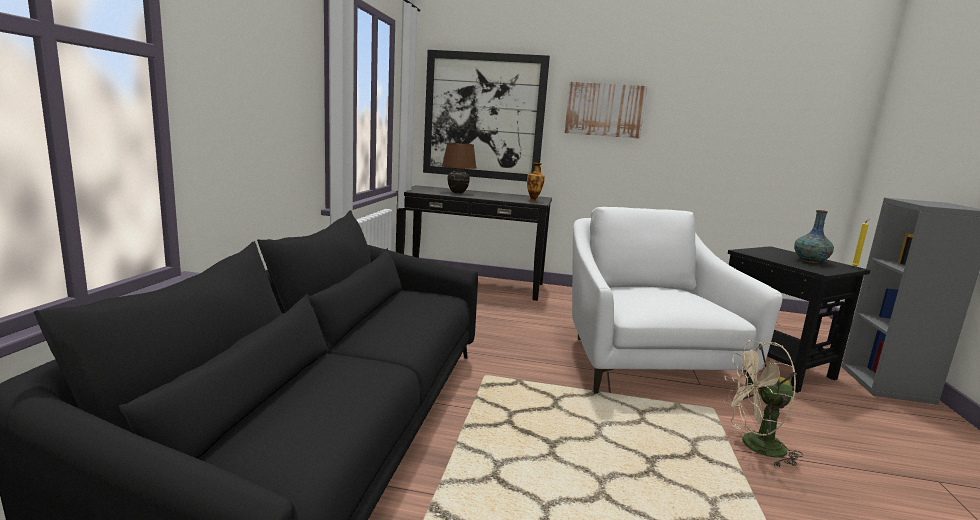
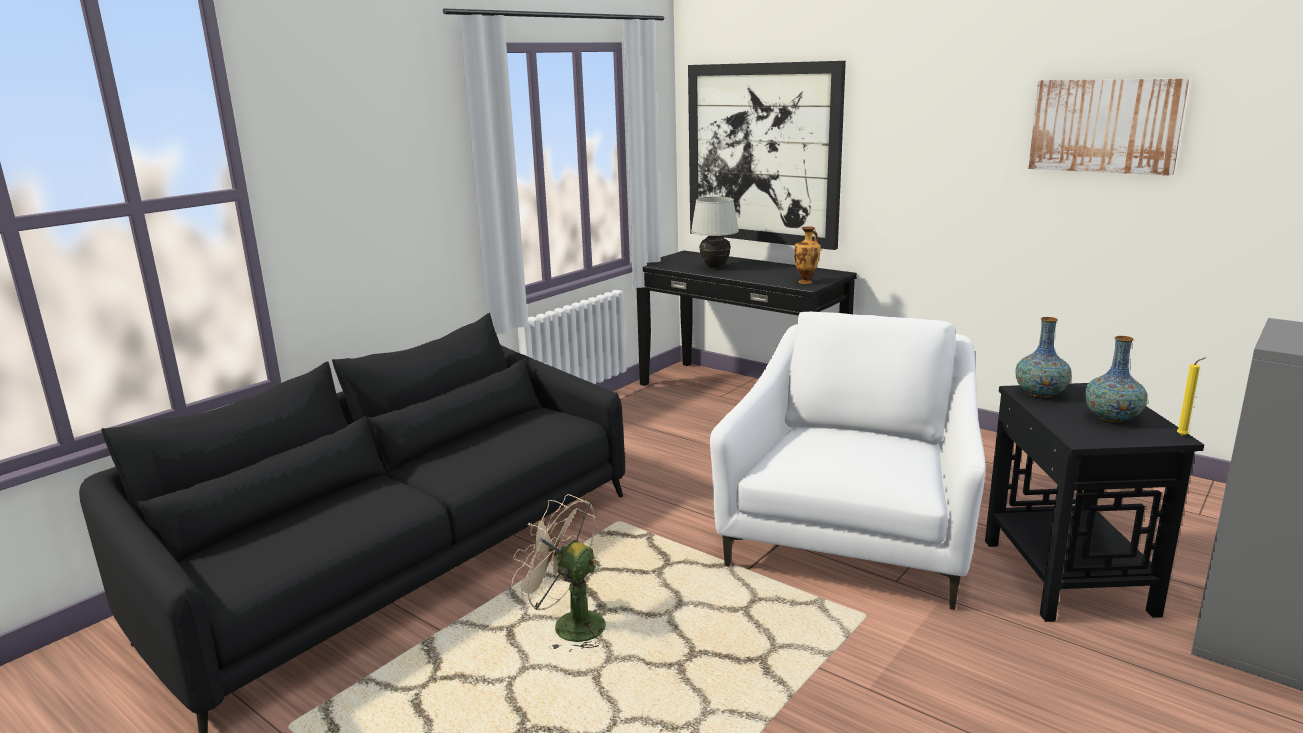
camera: 30 degrees right, 5 degrees up
(458, 193) = (715, 267): brown table lamp -> white table lamp
(604, 110) = (928, 138): picture -> picture (1105, 126)
(754, 446) = (857, 672): beige fan -> beige fan (568, 625)
(755, 252) = (1040, 393): none -> vase

